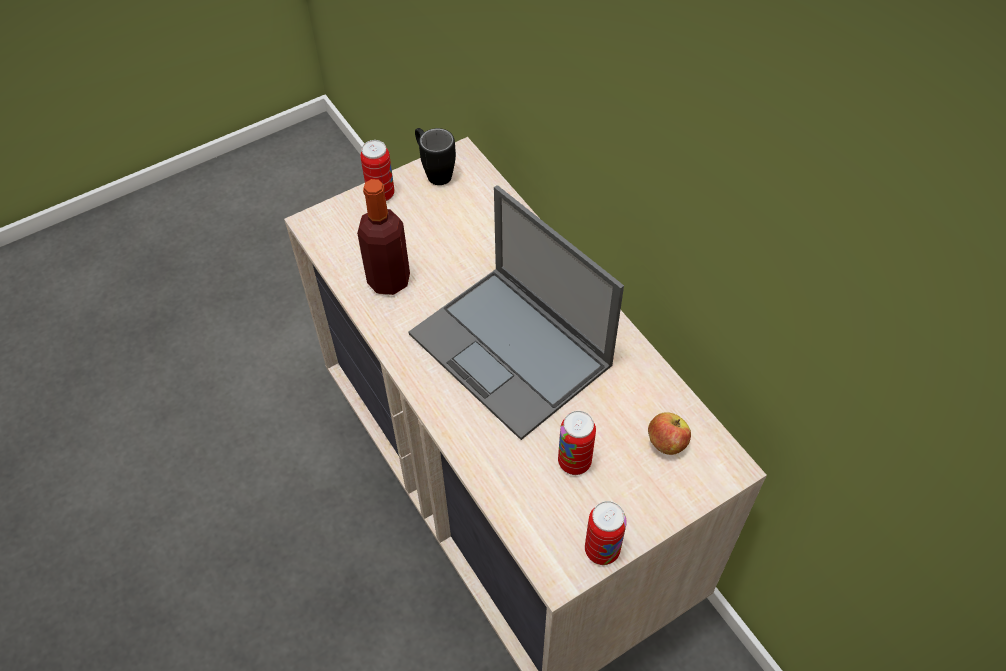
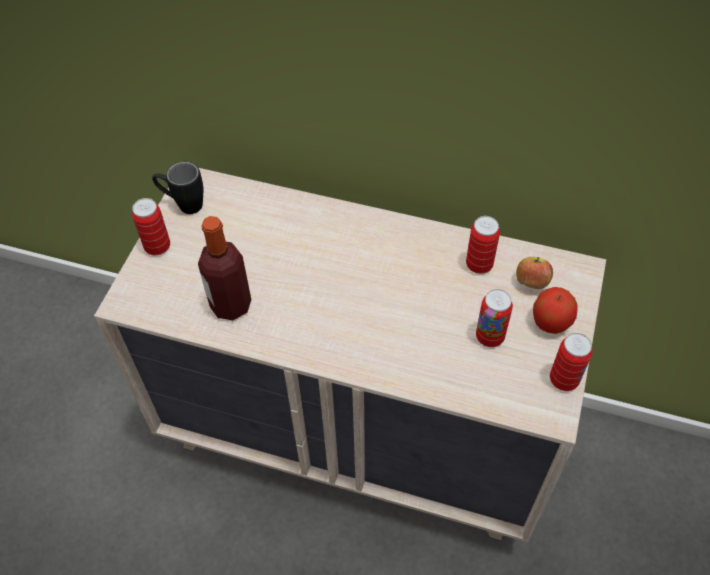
camera: 40 degrees left, 0 degrees up
(512, 351) = (373, 293): laptop -> none
(633, 392) = (479, 265): none -> can
(645, 491) = (551, 322): none -> apple

